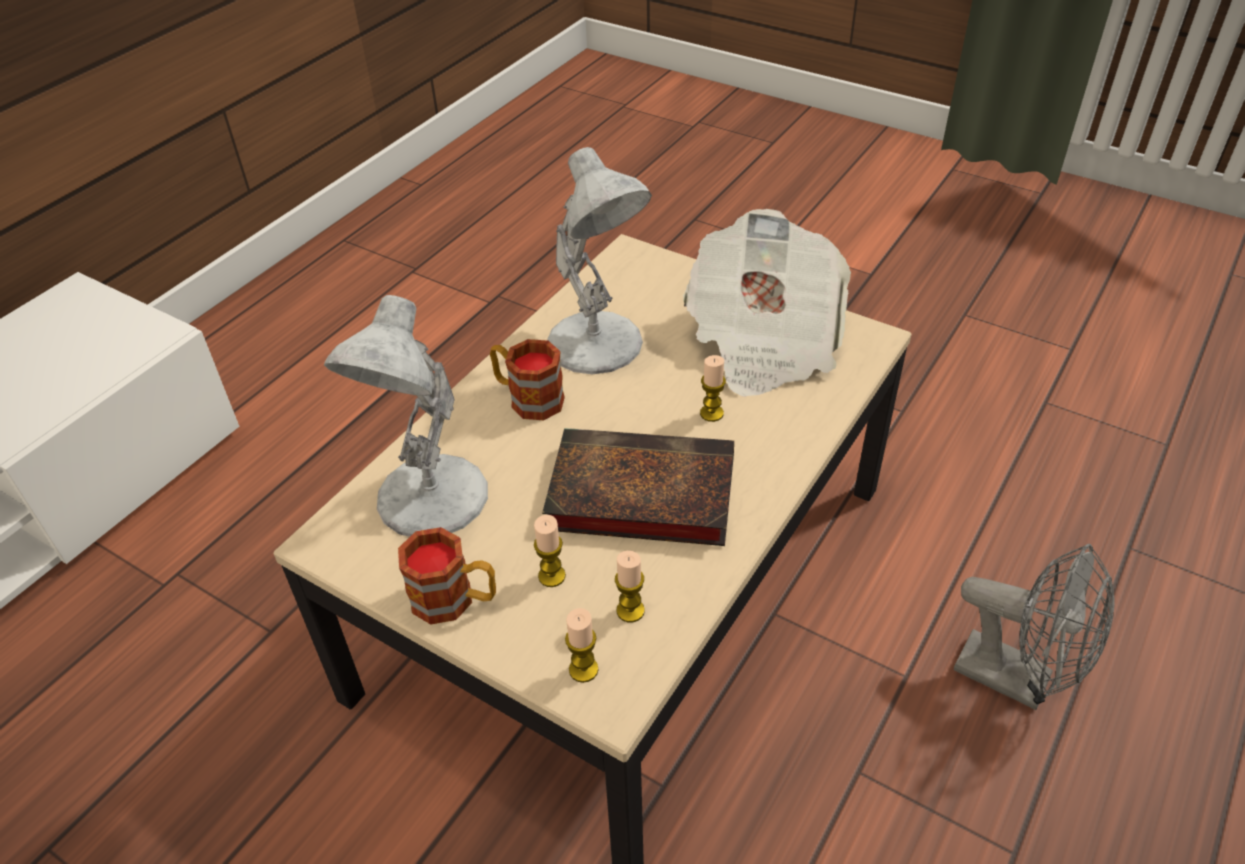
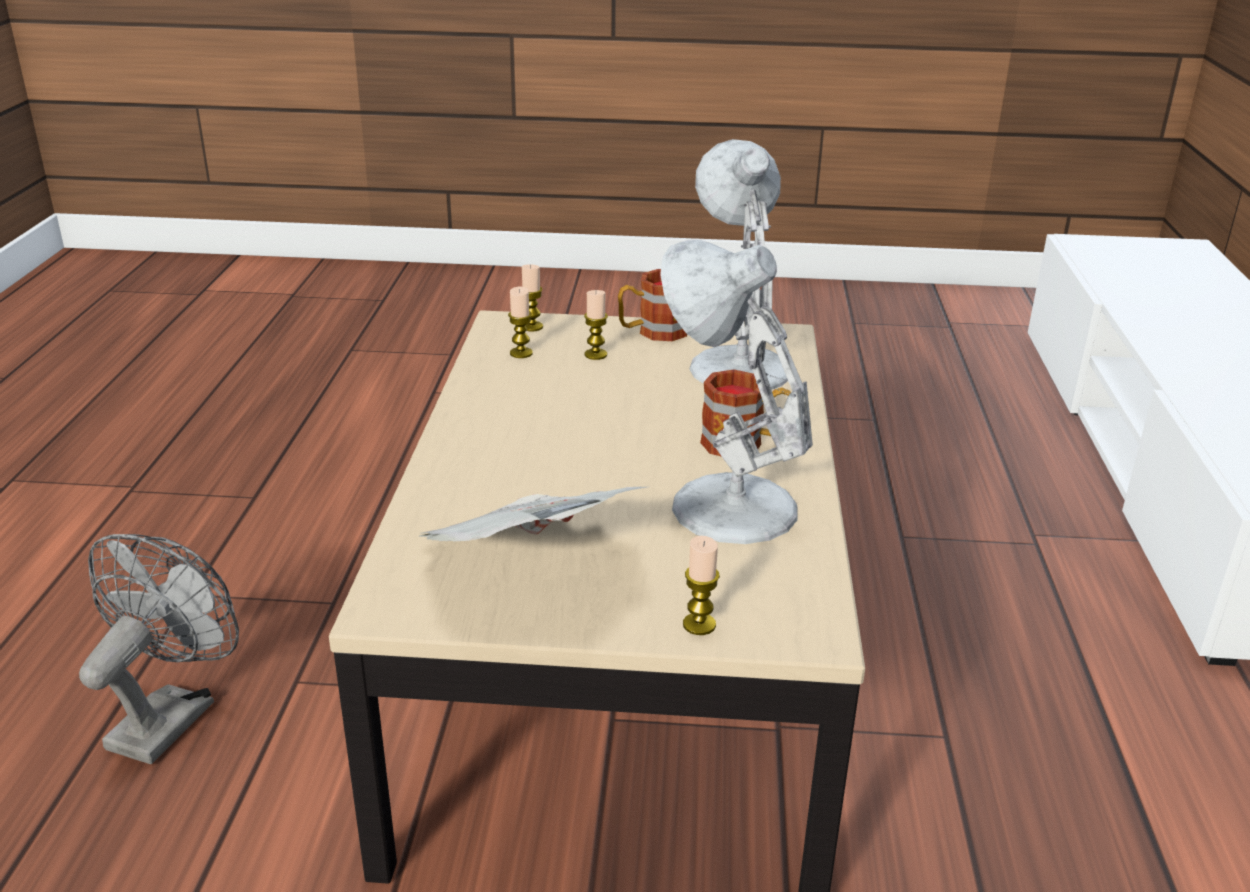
camera: 150 degrees right, 15 degrees down
(636, 495) = (570, 406): book -> none
(711, 413) = (544, 477): candle -> candle (699, 624)
(1017, 679) = (171, 715): grey fan -> grey fan turned 105 degrees clockwise

